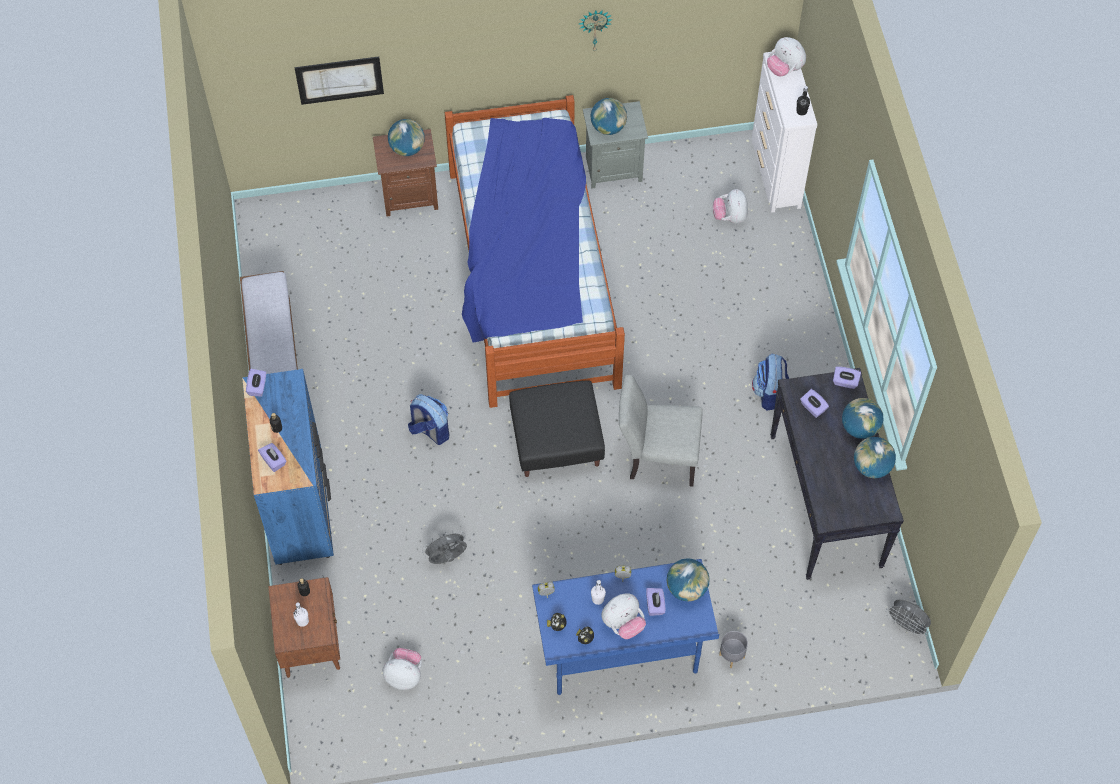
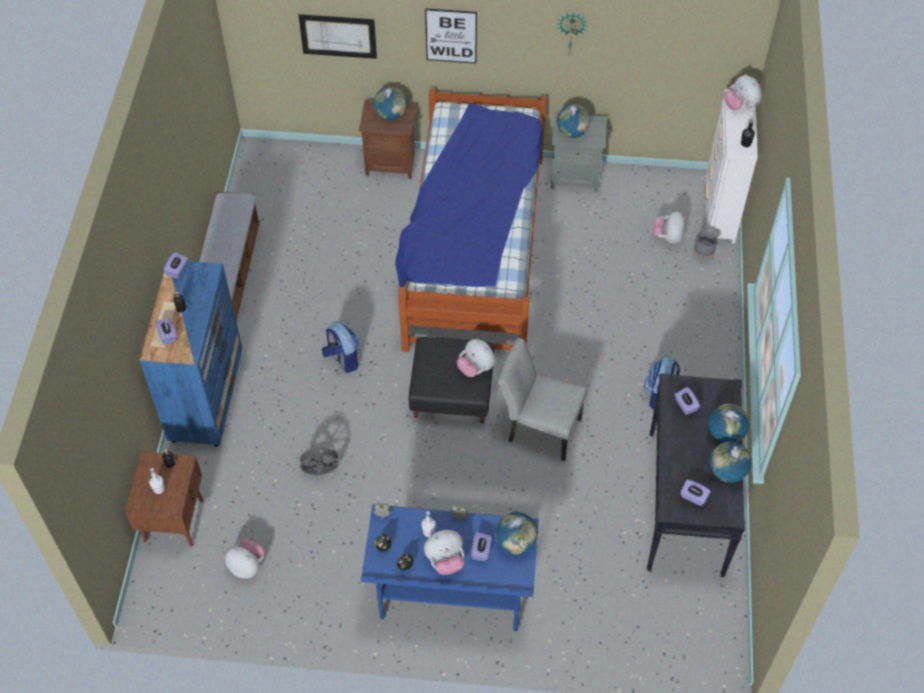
camera: 15 degrees right, 5 degrees down
(464, 56) = (451, 35): none -> picture
(581, 412) = (476, 368): none -> plush toy
(731, 656) = (554, 624): grey planter -> grey planter (702, 256)
(845, 382) = (723, 389): purple tissue box -> purple tissue box (693, 497)
(906, 625) = (732, 637): grey fan -> none

